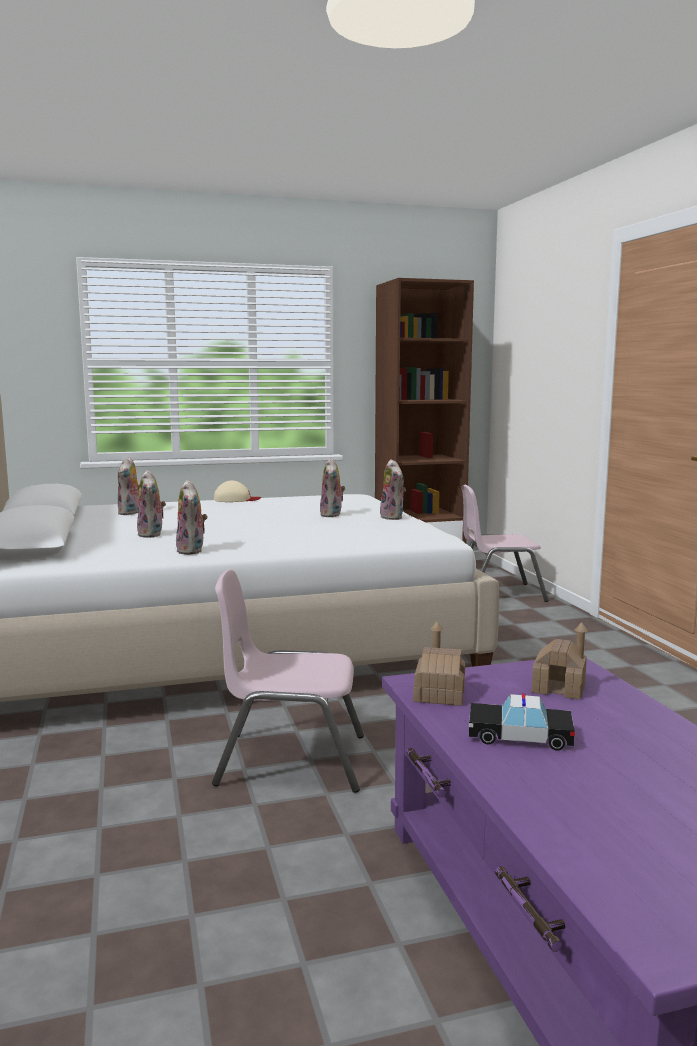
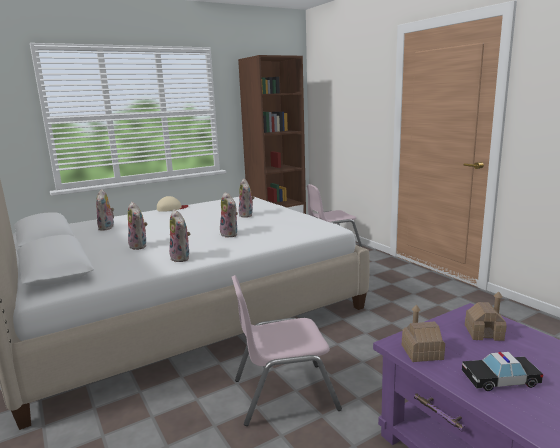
camera: 15 degrees left, 5 degrees up
(393, 517) = (287, 213): plush toy -> plush toy (230, 234)

